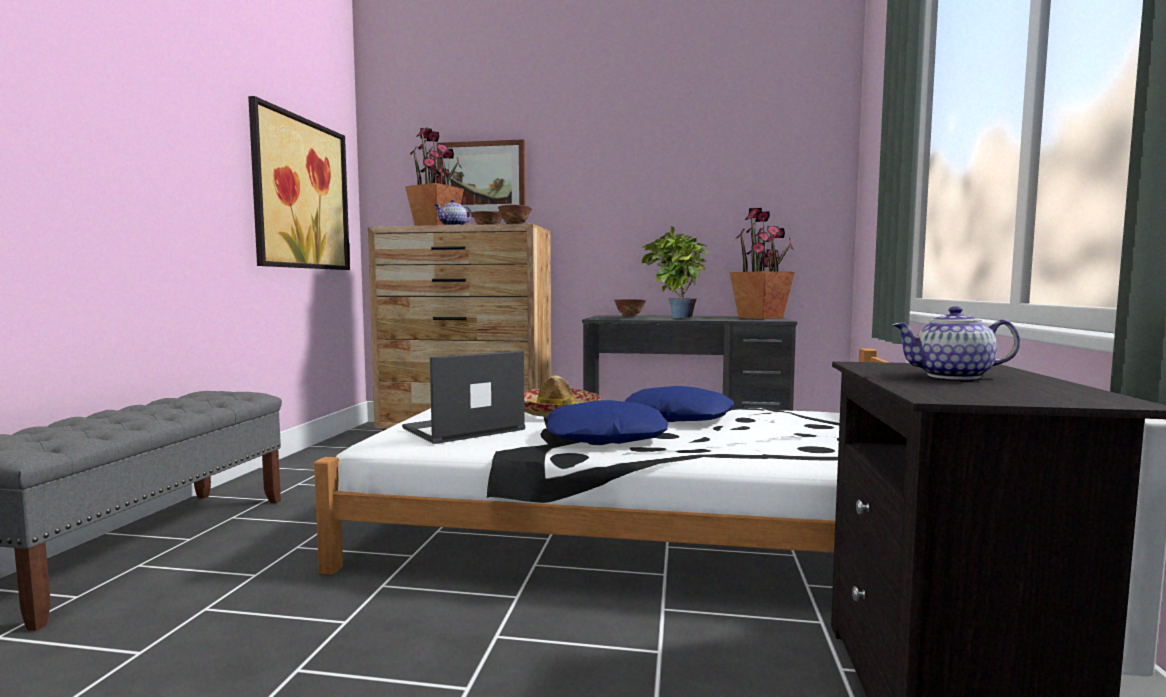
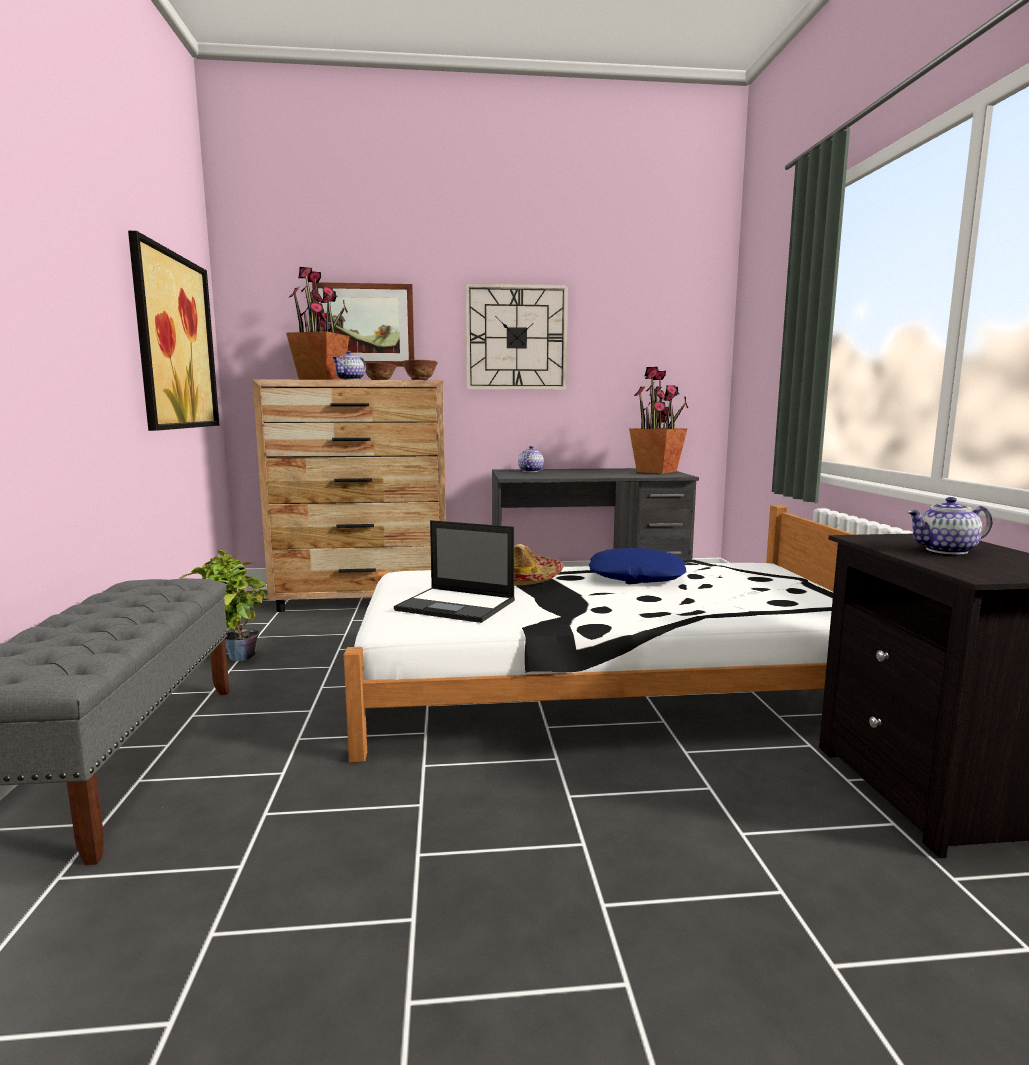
camera: 15 degrees left, 5 degrees up
(462, 429) = (457, 605): laptop -> laptop turned 105 degrees counterclockwise
(605, 437) = (602, 604): blue pillow -> none
(622, 186) = (516, 338): none -> wall clock
(629, 316) = (530, 471): bowl -> teapot
(675, 318) = (581, 474): potted plant -> potted plant (234, 657)

